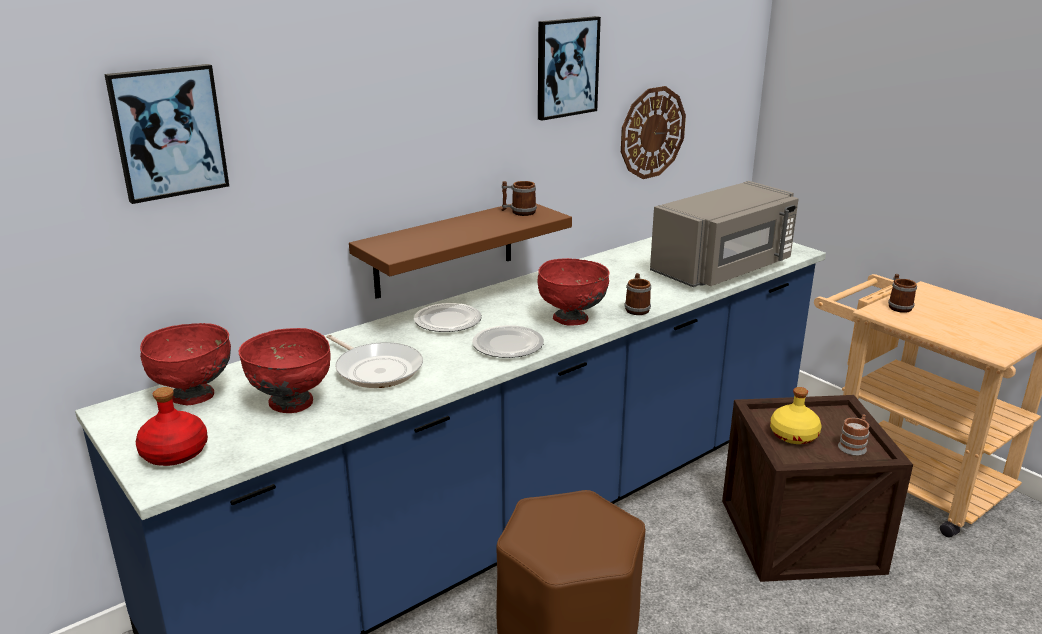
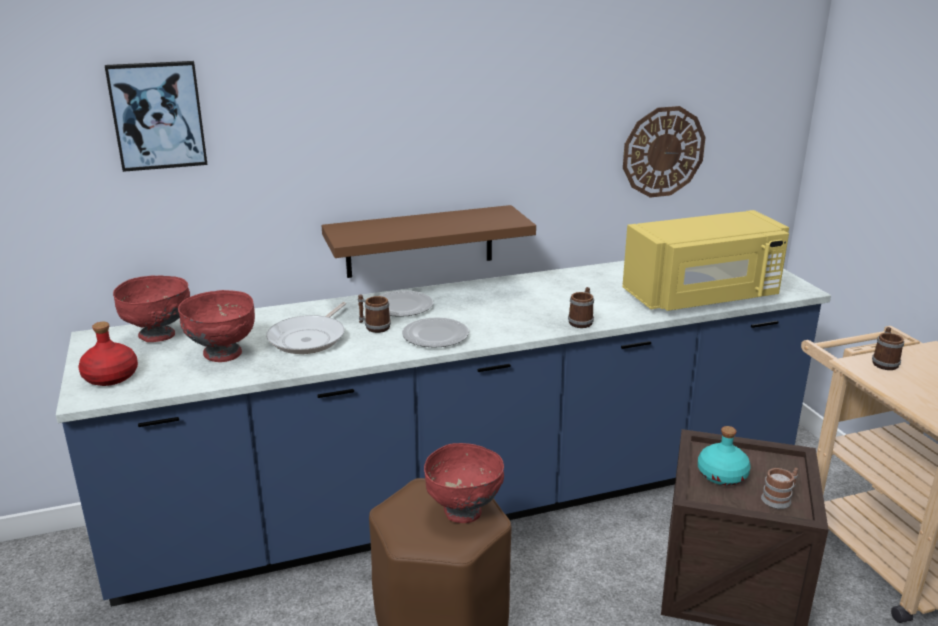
camera: 20 degrees right, 0 degrees up
(376, 369) = (309, 338): frying pan -> frying pan turned 45 degrees clockwise
(518, 212) = (491, 215): mug -> mug (373, 326)
(566, 67) = (559, 81): picture -> none
(571, 319) = (511, 322): red bowl -> red bowl (463, 512)
(724, 269) = (703, 296): grey microwave -> yellow microwave
(794, 435) = (722, 475): yellow bottle -> turquoise bottle

